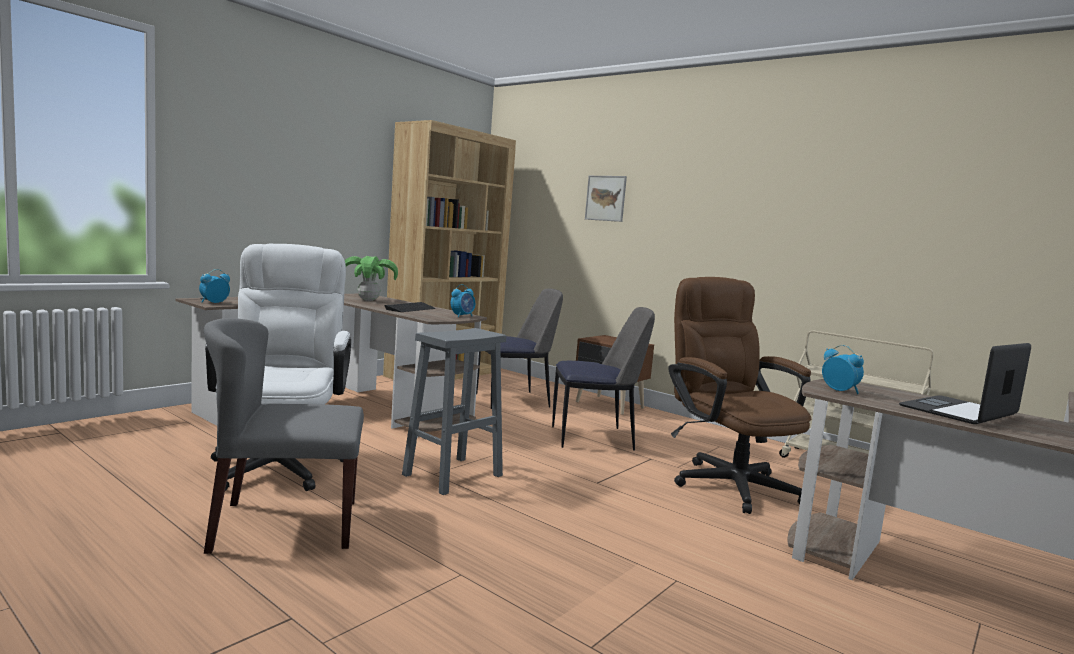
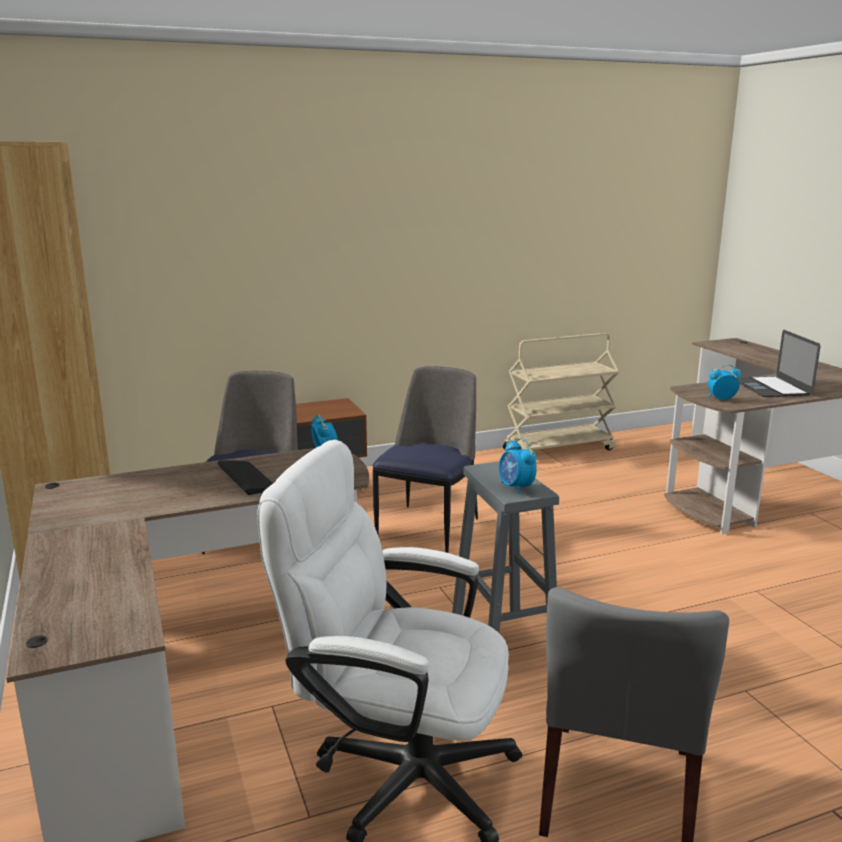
camera: 60 degrees left, 10 degrees up
(213, 303) = (109, 634): alarm clock -> alarm clock (516, 487)
(368, 300) = (135, 494): potted plant -> none
(605, 198) = (240, 226): picture -> none
(727, 482) = (573, 505): brown office chair -> none

